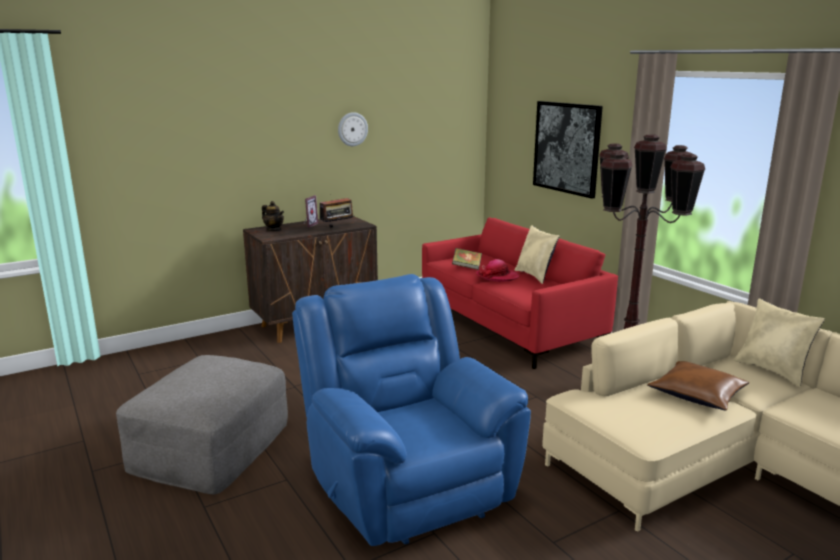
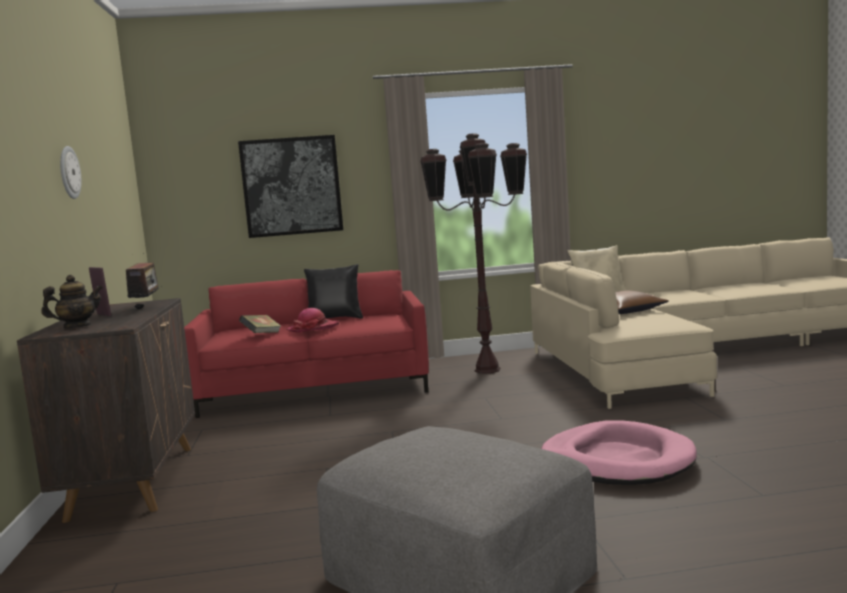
camera: 65 degrees left, 10 degrees down
(406, 483) = (617, 460): blue armchair -> pink dog bed
(535, 276) = (335, 319): beige pillow -> black pillow

